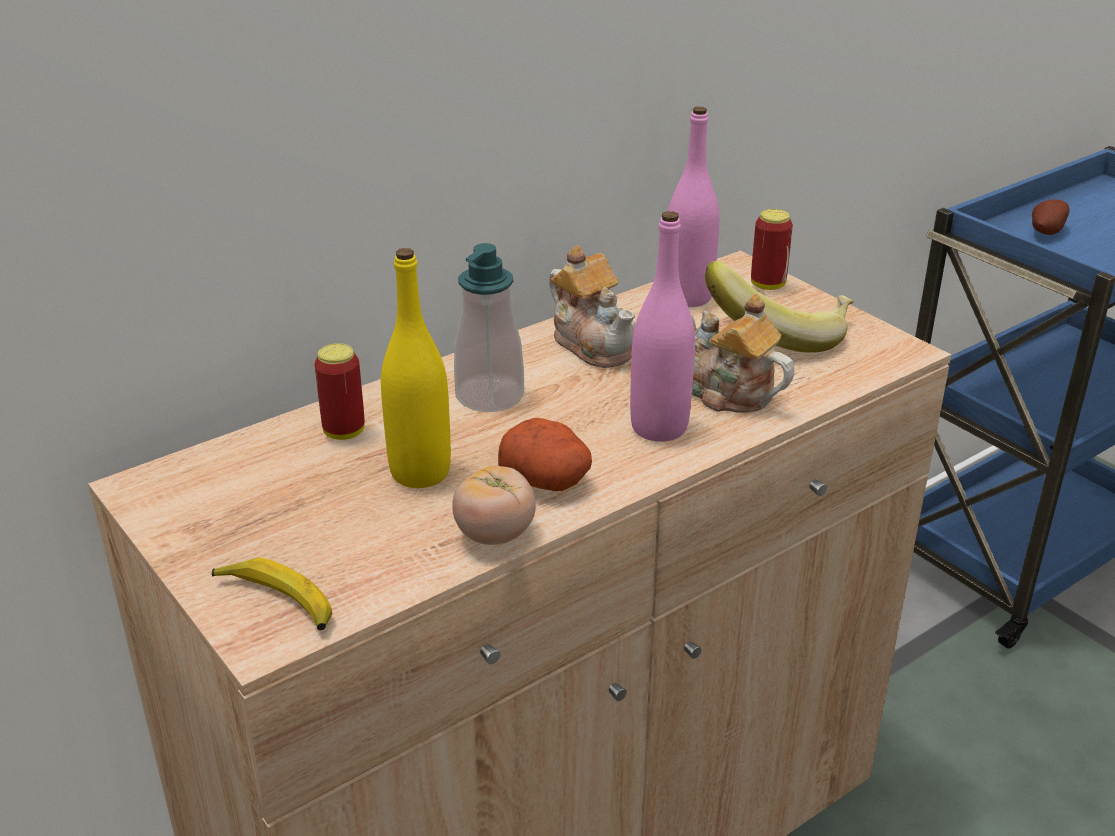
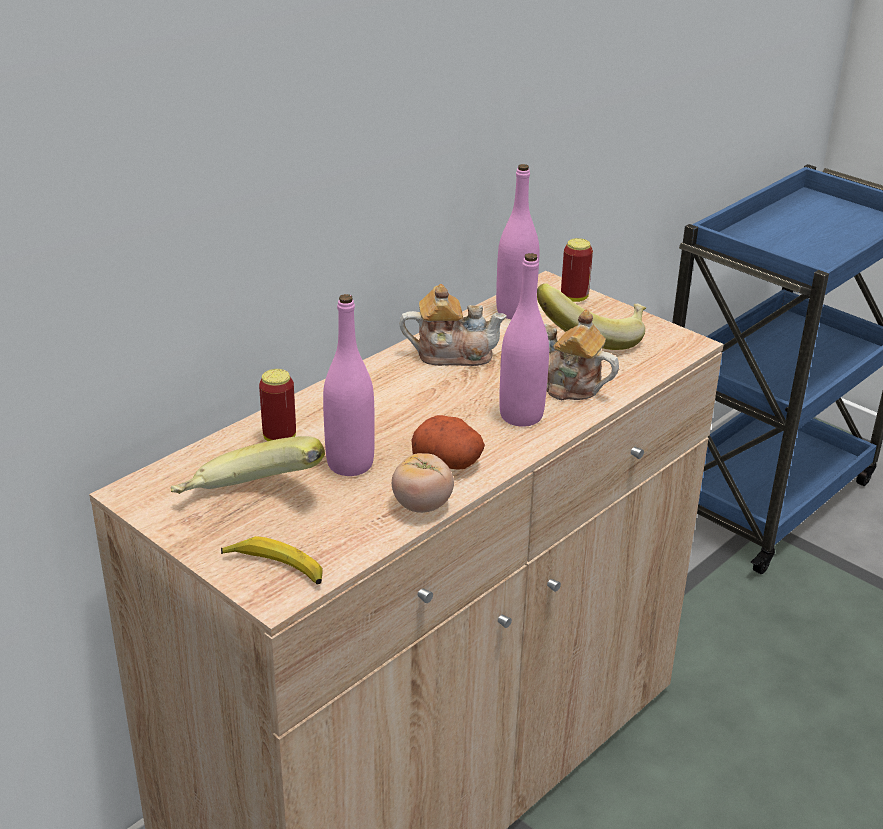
camera: 10 degrees left, 0 degrees up
(277, 511) = (250, 502): none -> banana
(420, 472) = (350, 464): yellow bottle -> pink bottle
(489, 396) = (384, 401): soap dispenser -> none
(593, 343) = (452, 354): teapot -> teapot turned 45 degrees counterclockwise
(1045, 231) = (768, 238): potato -> none

